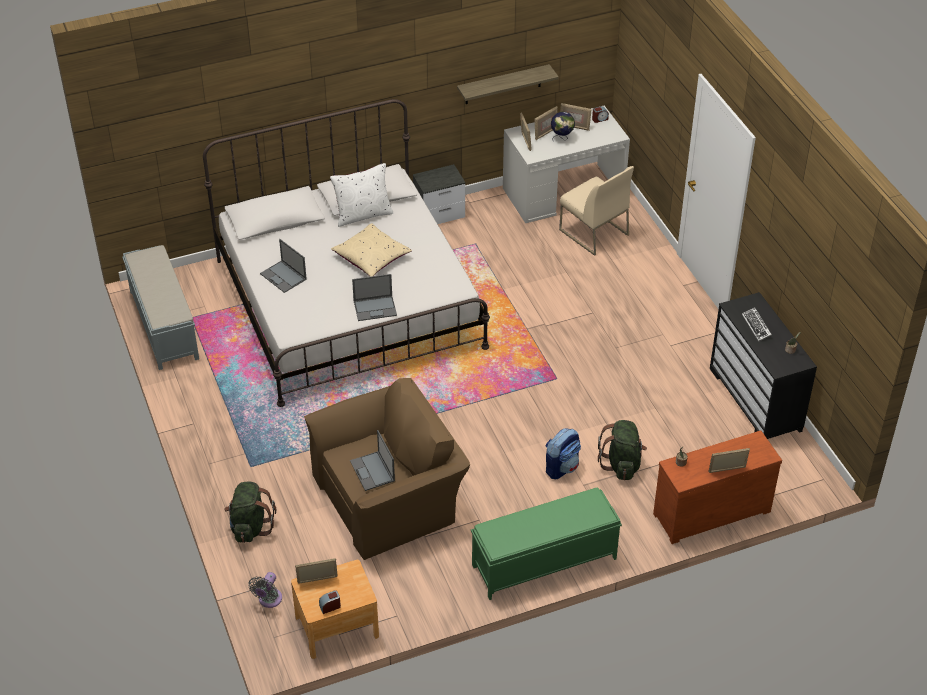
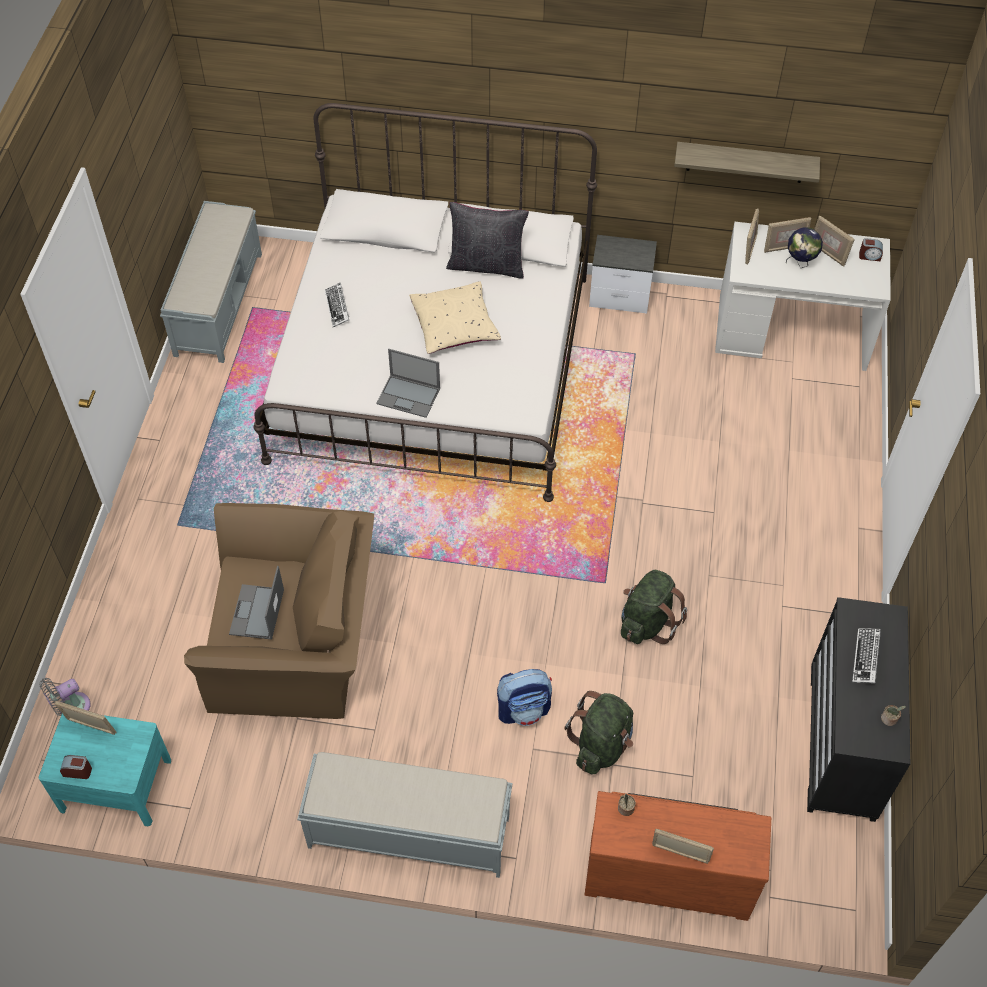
camera: 30 degrees right, 10 degrees up
(250, 527) = (121, 602): green backpack -> green backpack (647, 622)
(284, 277) = (337, 307): laptop -> keyboard
(337, 626) = (116, 785): brown nightstand -> turquoise nightstand
(363, 214) = (486, 265): white pillow -> black pillow
(543, 562) = (407, 831): green bench -> grey bench
(593, 232) = (791, 401): beige chair -> none

